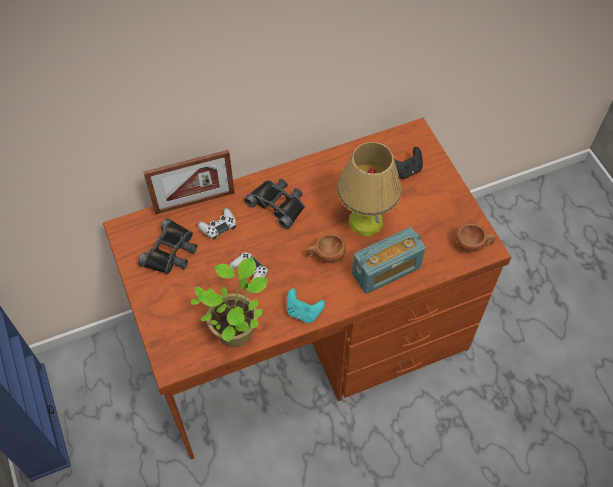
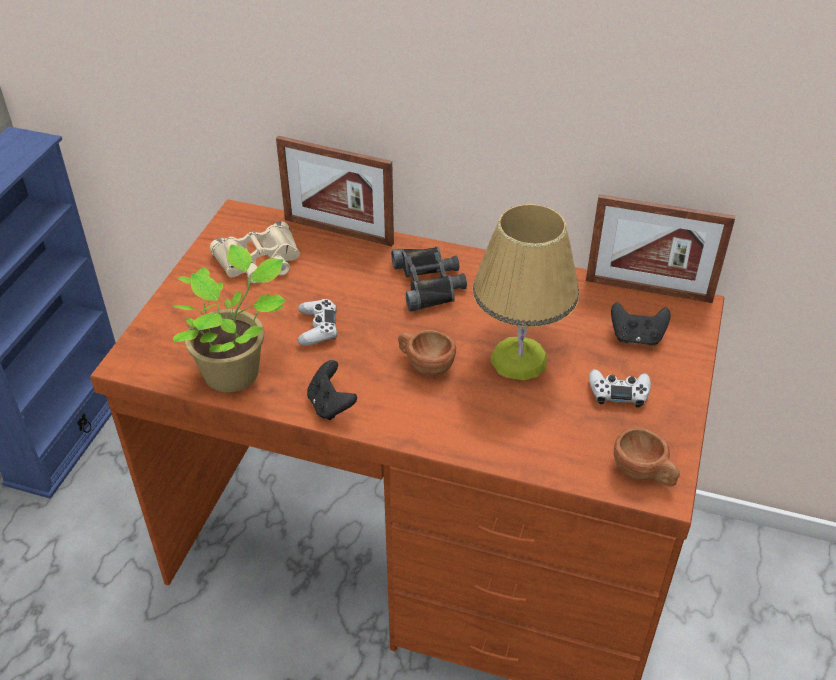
camera: 40 degrees right, 15 degrees down
(171, 252) = (259, 261): black binoculars -> beige binoculars
(218, 226) = (336, 267): white game controller -> white game controller (618, 392)
(303, 312) = (330, 405): turquoise game controller -> black game controller
(386, 270) = (485, 427): radio -> none
(387, 136) = (648, 290): none -> picture frame

